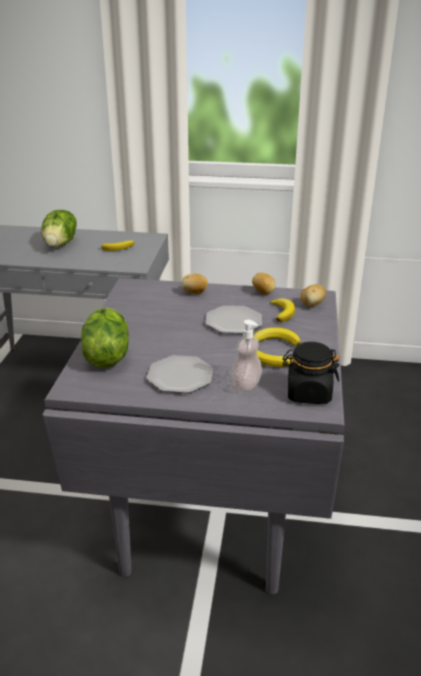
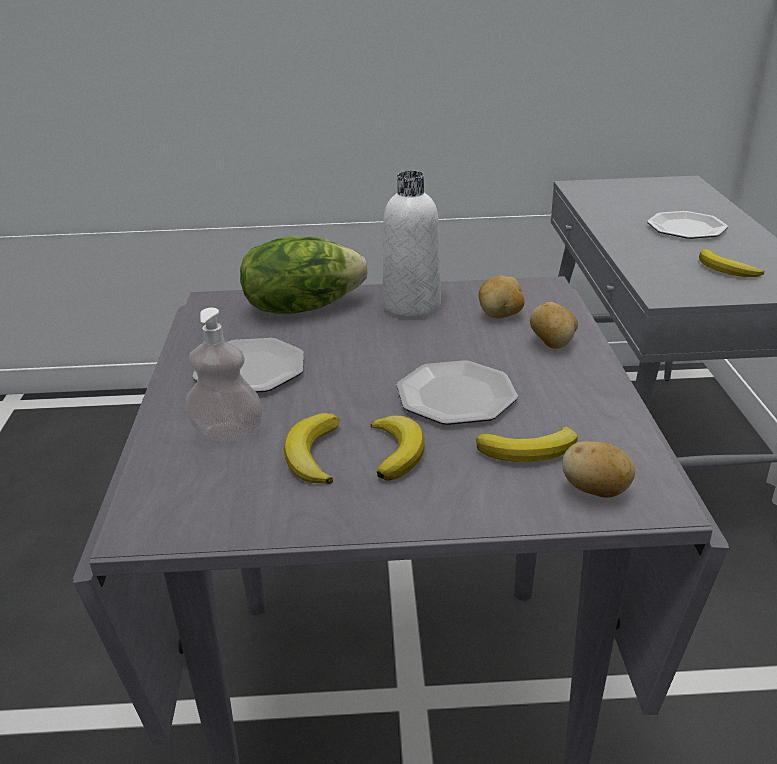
camera: 80 degrees right, 0 degrees up
(61, 244) = (687, 228): lettuce -> plate
(130, 322) = (411, 307): none -> white bottle
(263, 293) = (611, 418): potato -> potato (500, 315)
(308, 393) = (200, 506): black jar -> none

